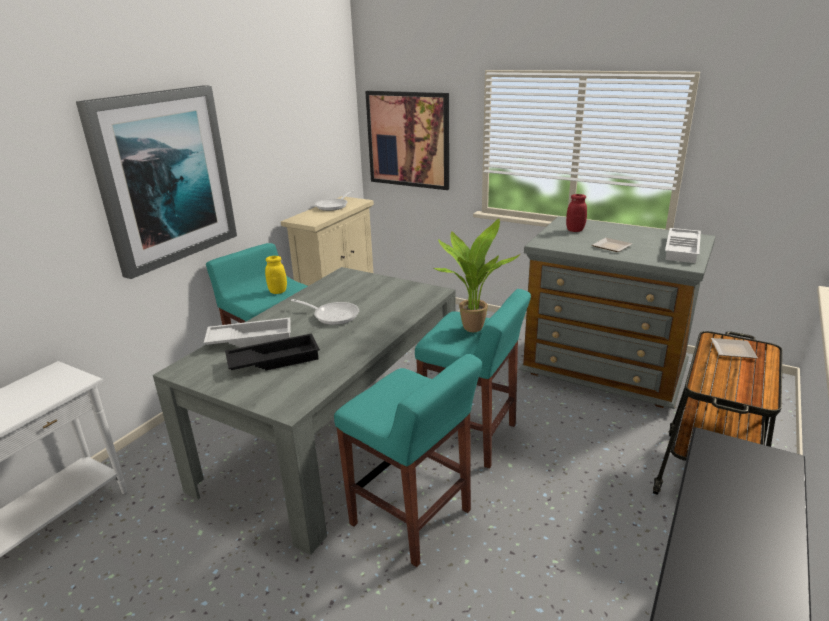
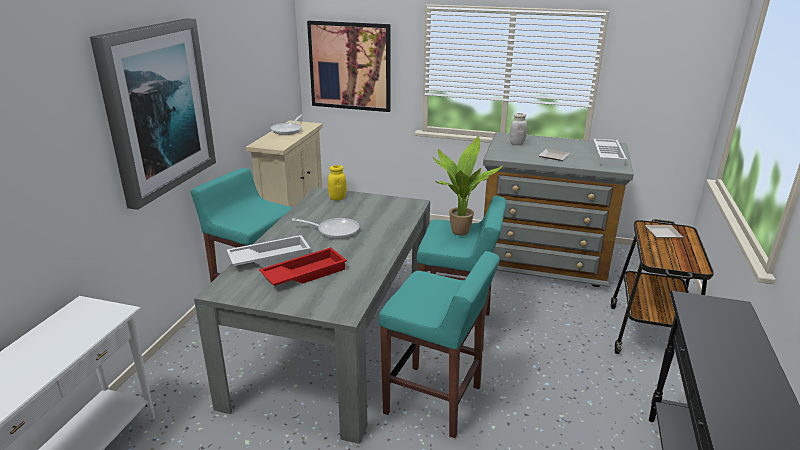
camera: 15 degrees left, 0 degrees up
(274, 359) = (304, 273): black tray -> red tray
(278, 291) = (263, 213): yellow jar -> yellow jar (337, 198)
(575, 230) = (516, 143): red jar -> white jar

